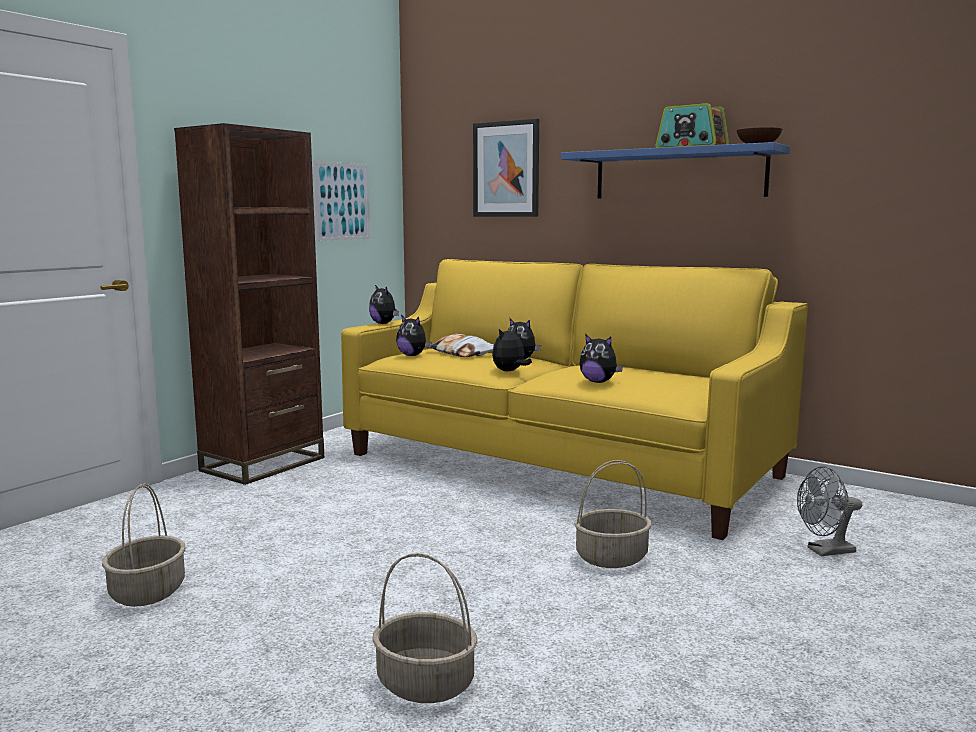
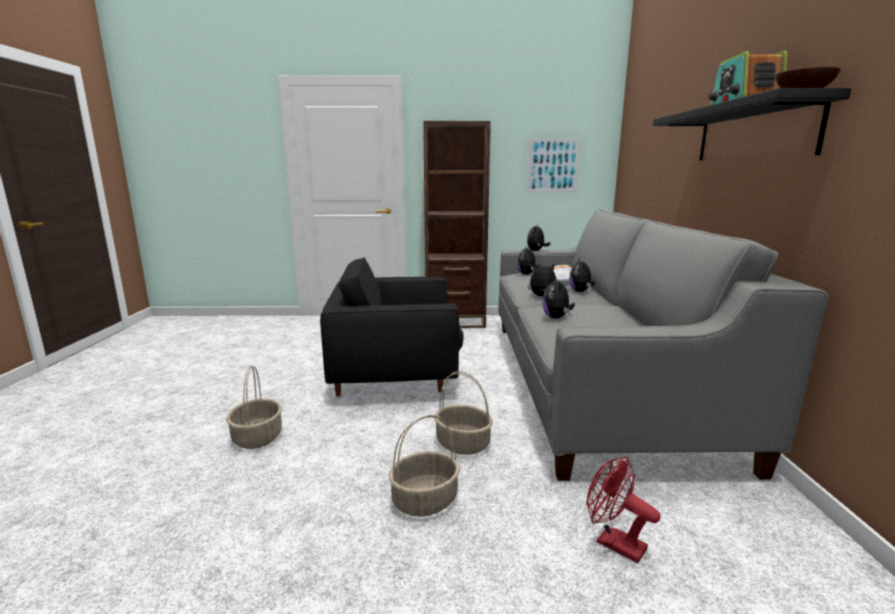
camera: 55 degrees right, 5 degrees up
(148, 592) = (299, 355): basket -> basket (424, 501)
(374, 543) = (396, 374): none -> black armchair
(506, 169) = (659, 136): picture -> none
(560, 465) = (593, 381): yellow sofa -> grey sofa
(678, 174) = (753, 133): blue shelf -> black shelf
(825, 551) = (613, 543): grey fan -> red fan

